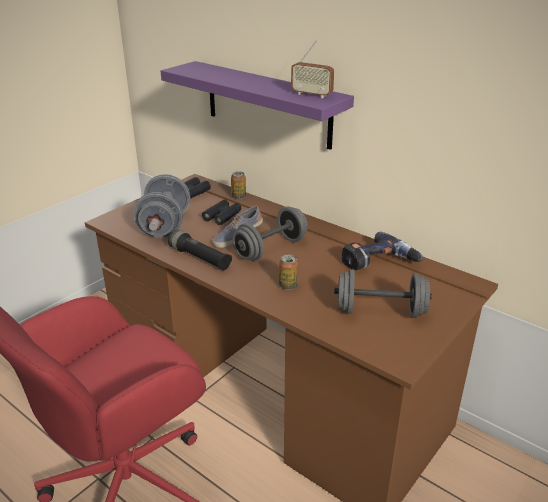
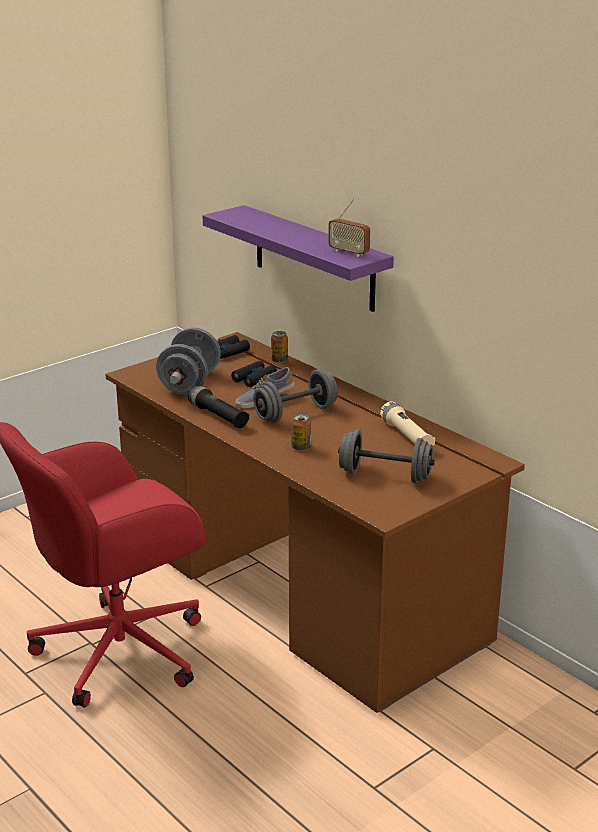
camera: 10 degrees right, 5 degrees down
(379, 264) = (406, 436): power drill -> beige flashlight

